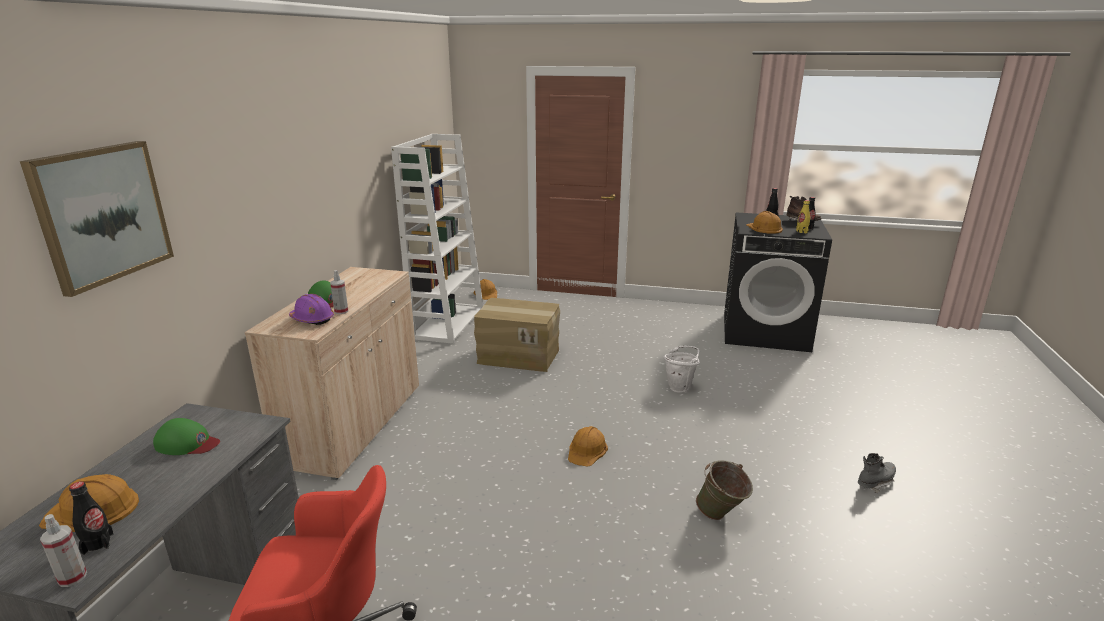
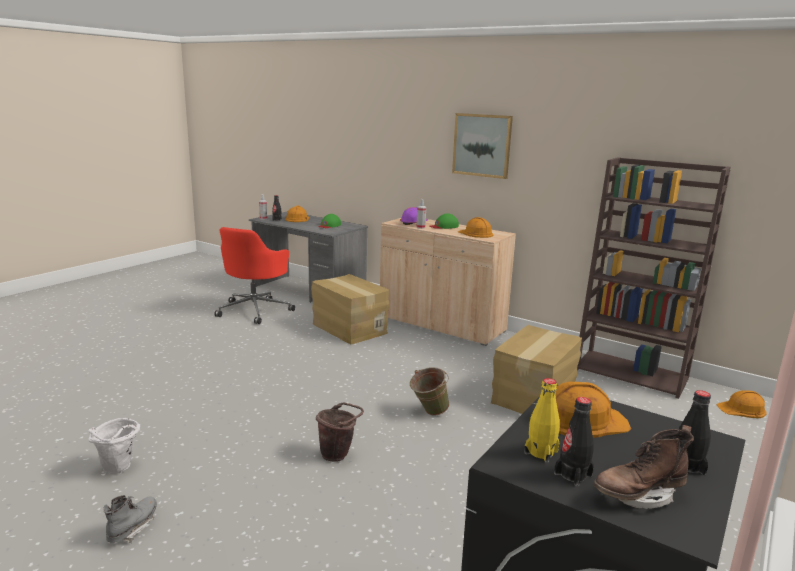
camera: 110 degrees right, 5 degrees down
(102, 214) = (359, 125): picture -> picture (482, 145)
(397, 497) = (348, 328): none -> cardboard box
(448, 323) = (632, 374): white bookcase -> brown bookcase
(587, 450) = (341, 391): orange hard hat -> orange hard hat (476, 233)
(680, 387) = (411, 474): white bucket -> white bucket (118, 470)
(690, 421) = (338, 454): none -> brown bucket
(721, 516) = (210, 420): green bucket -> green bucket (428, 413)
(875, 482) = (133, 528): grey boot -> grey boot turned 150 degrees counterclockwise

